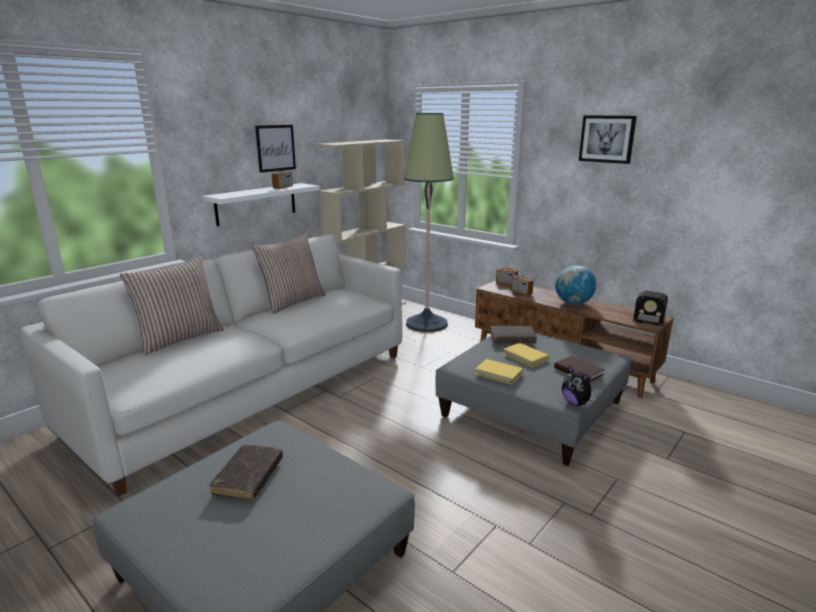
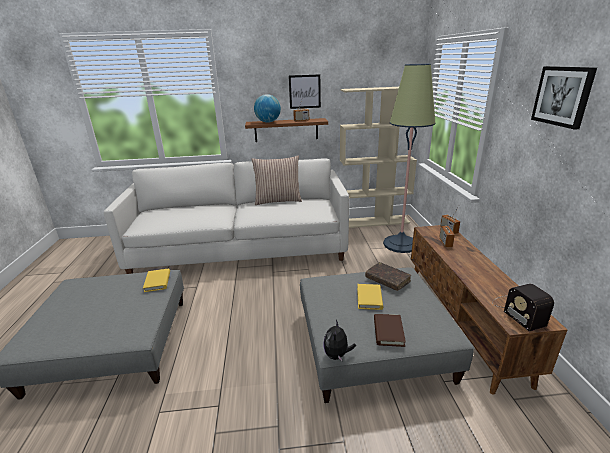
camera: 45 degrees right, 5 degrees up
(180, 338) = (195, 206): pillow -> none
(248, 478) = (115, 293): brown book -> none
(256, 204) = (286, 130): white shelf -> brown shelf
(498, 374) = (326, 301): yellow book -> yellow book (157, 281)
(573, 303) = (474, 269): globe -> globe (268, 122)

